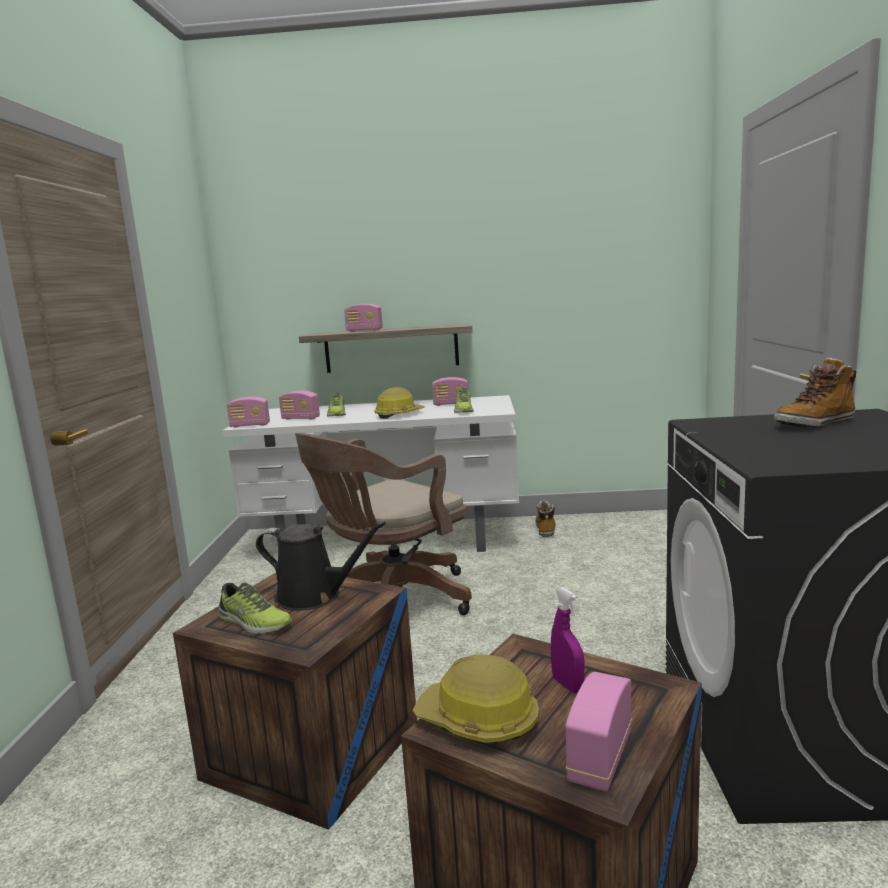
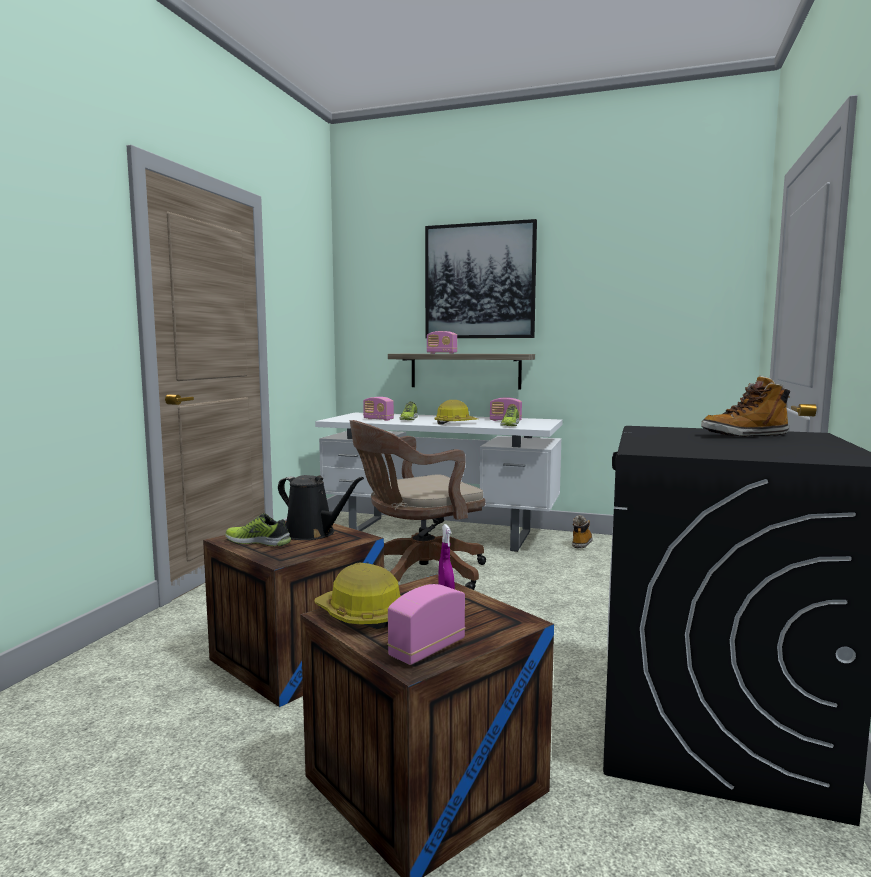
camera: 15 degrees right, 5 degrees down
(250, 425) = (337, 420): radio -> none
(253, 623) = (259, 542): shoe -> shoe turned 150 degrees clockwise
(400, 241) = (479, 281): none -> picture

